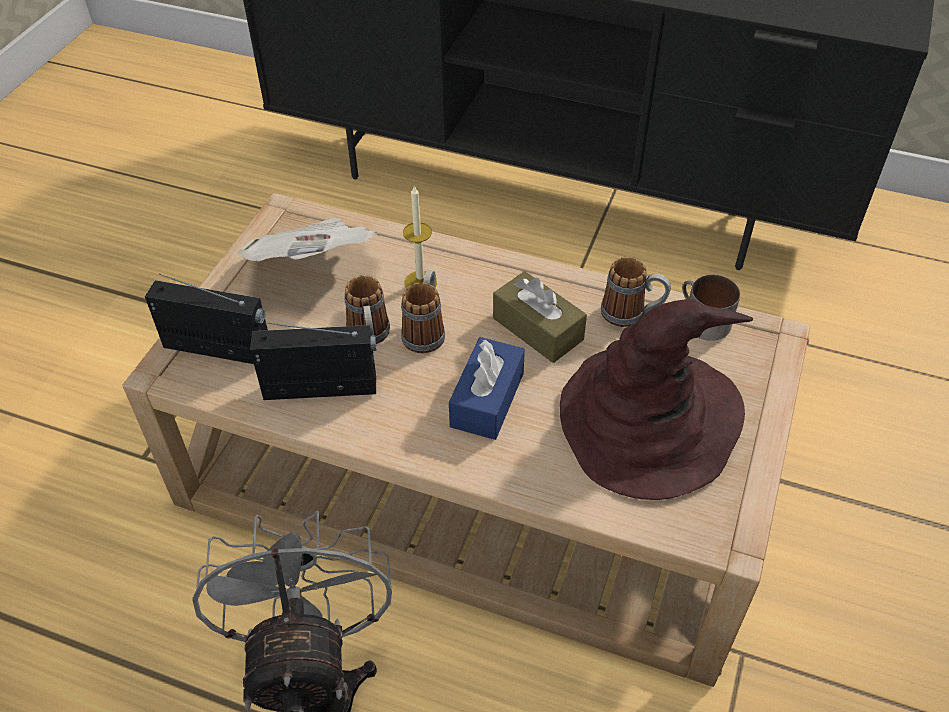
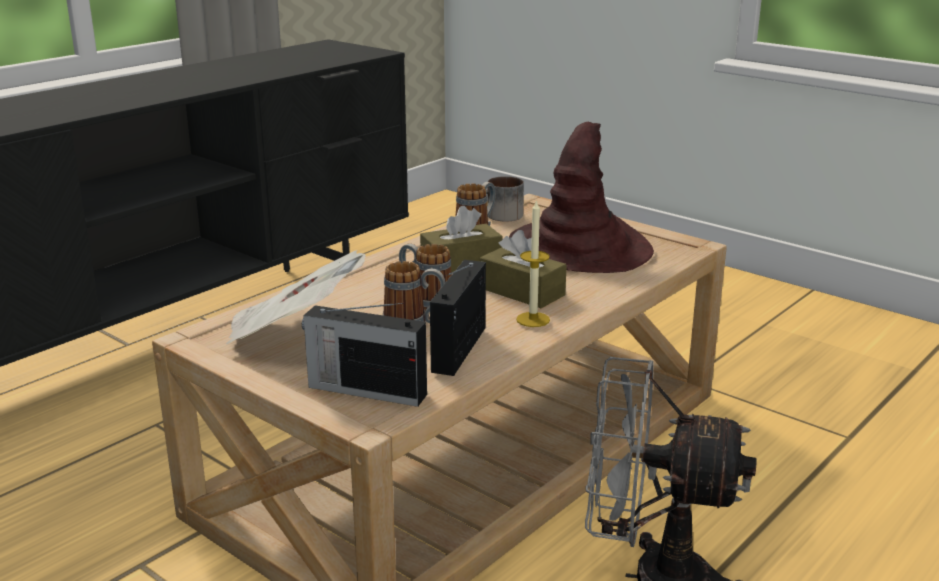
camera: 70 degrees left, 25 degrees down
(219, 349) = (365, 390): radio -> radio turned 105 degrees counterclockwise
(420, 282) = (364, 295): candle -> candle (533, 319)
(487, 400) = (522, 292): blue tissue box -> brown tissue box

